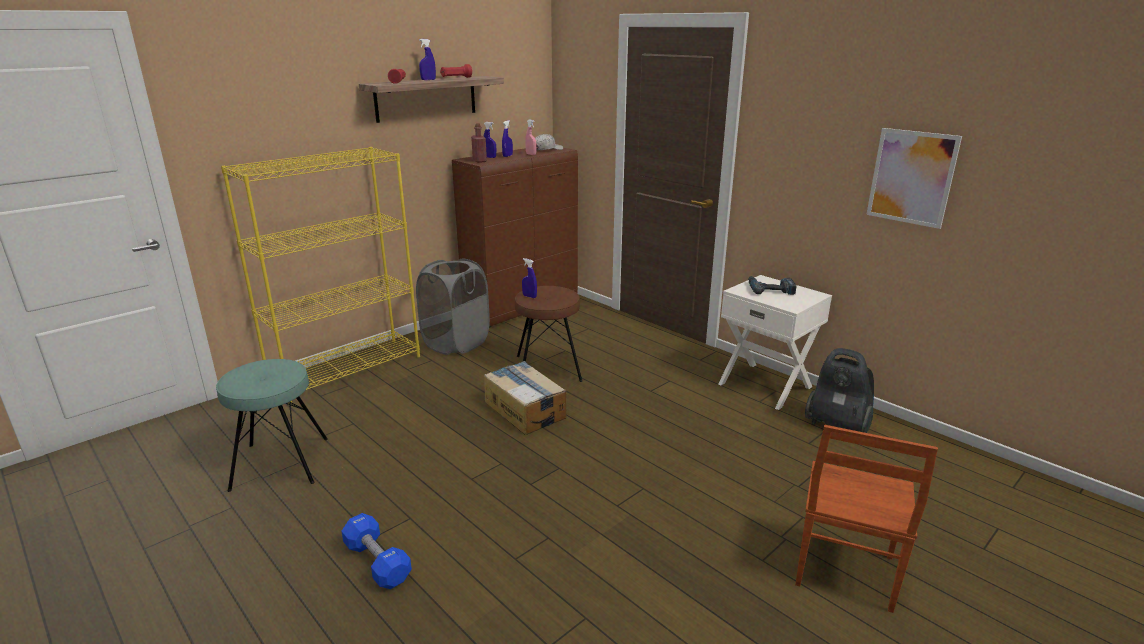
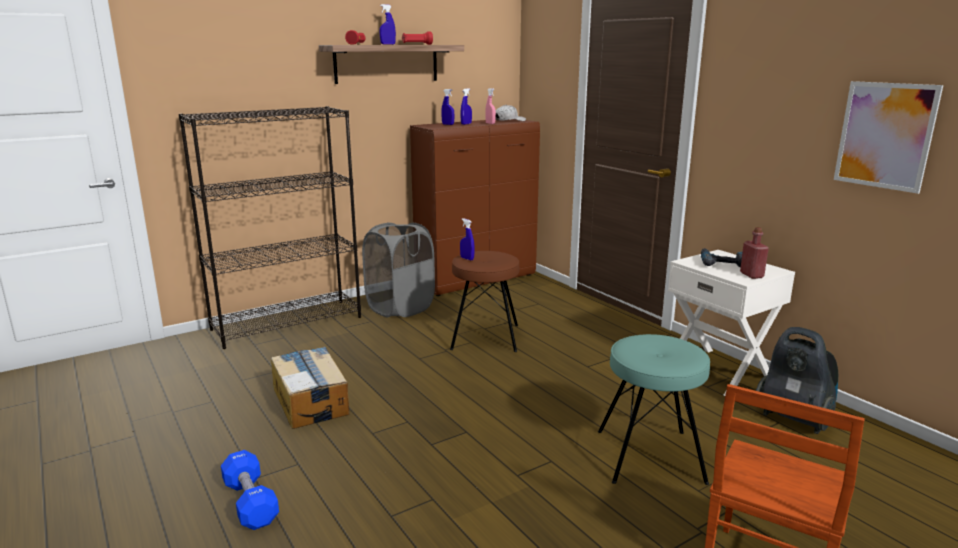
camera: 10 degrees right, 5 degrees down
(280, 463) = (194, 401): turquoise stool -> turquoise stool (650, 456)
(347, 369) = (288, 323): yellow bookcase -> black bookcase
(479, 161) = (436, 126): red bottle -> red bottle (751, 275)
(525, 409) = (449, 373): cardboard box -> cardboard box (311, 401)

